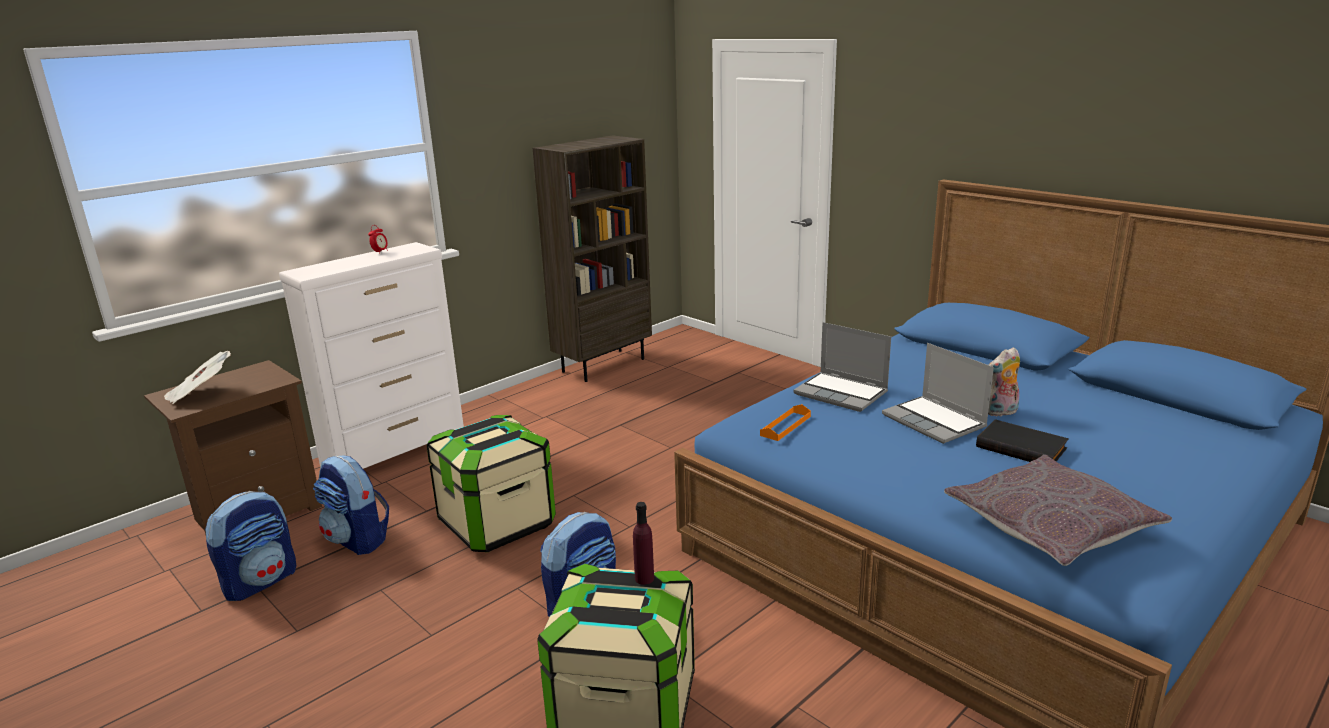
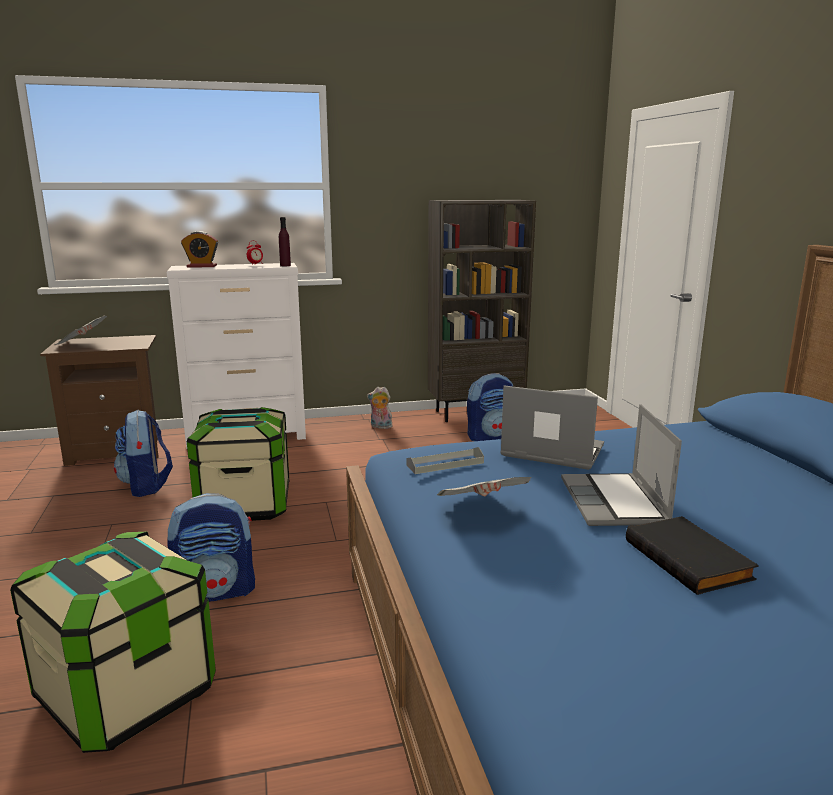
camera: 30 degrees right, 5 degrees down
(261, 581) = (60, 493): backpack -> backpack (490, 436)
(325, 267) = (202, 266): none -> alarm clock
(644, 578) = (151, 557): purple bottle -> purple bottle (285, 265)
(785, 426) = (445, 464): orange tray -> grey tray
(842, 393) = (550, 452): laptop -> laptop turned 135 degrees clockwise
(866, 455) = (482, 511): none -> newspaper
(1001, 412) = (718, 516): plush toy -> plush toy (380, 427)
(1050, 524) = (592, 660): grey pillow -> none

